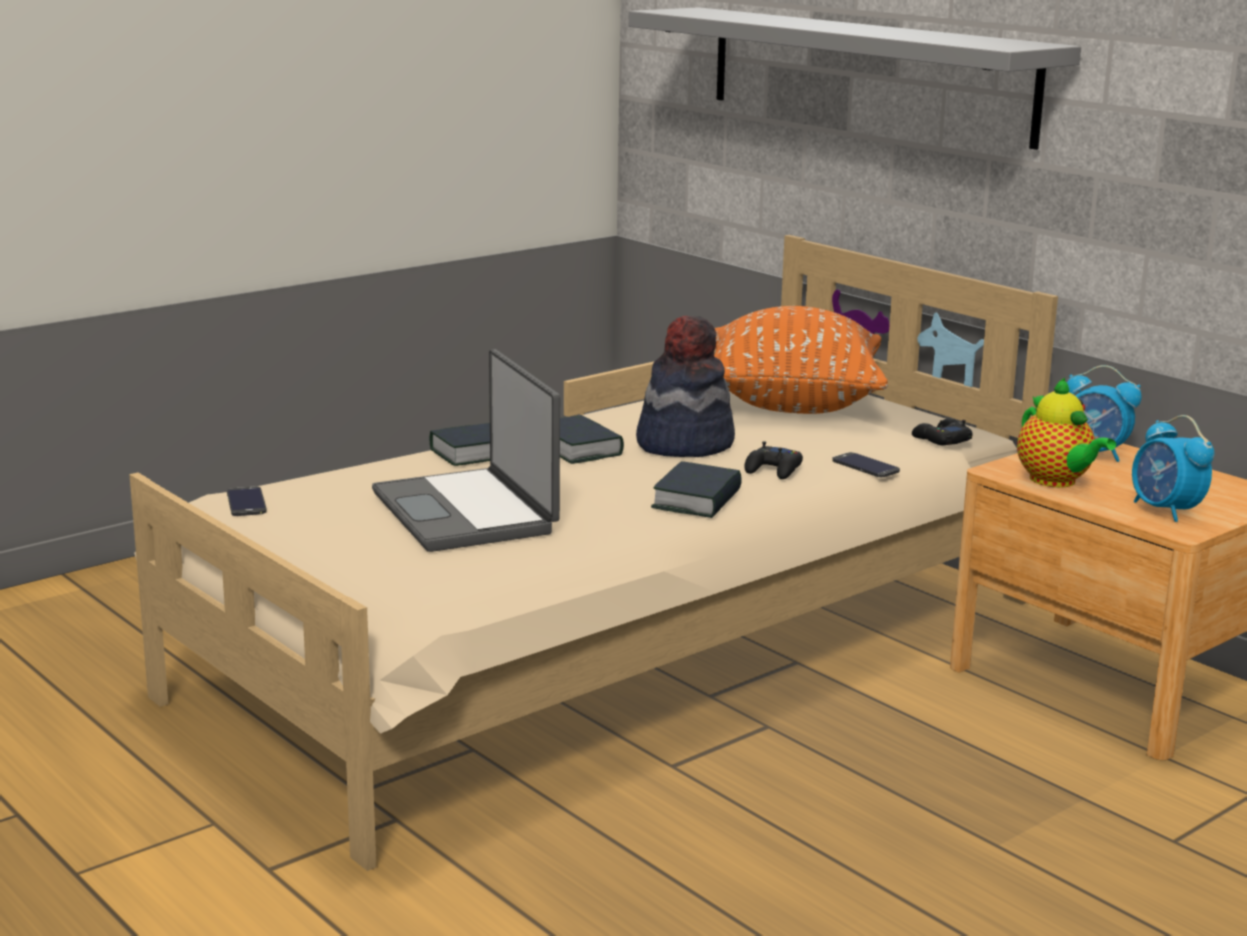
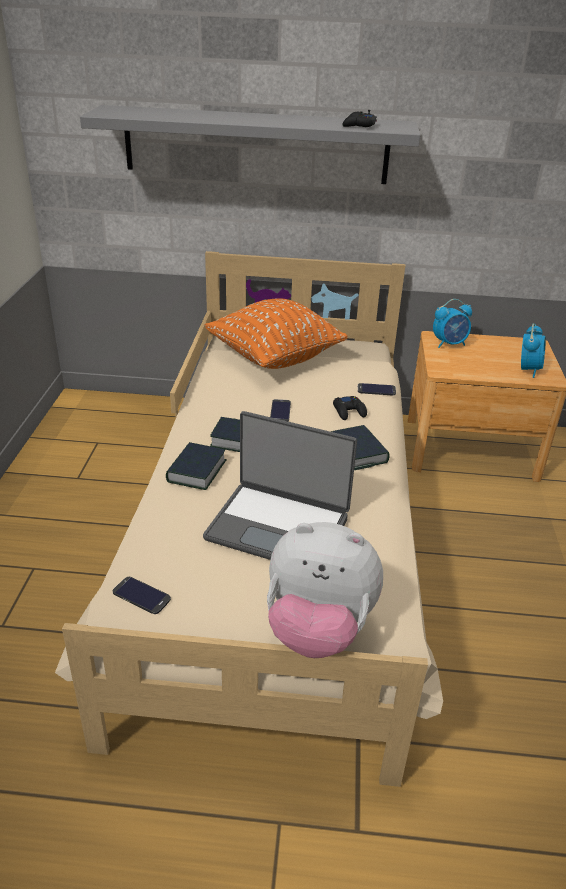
camera: 45 degrees left, 15 degrees up
(344, 579) = (318, 629): none -> plush toy
(684, 443) = (280, 411): hat -> phone
(941, 440) = (371, 357): black game controller -> black game controller (358, 125)
(1056, 481) = (469, 368): teapot -> none
(1165, 511) = (528, 369): alarm clock -> alarm clock turned 90 degrees counterclockwise

